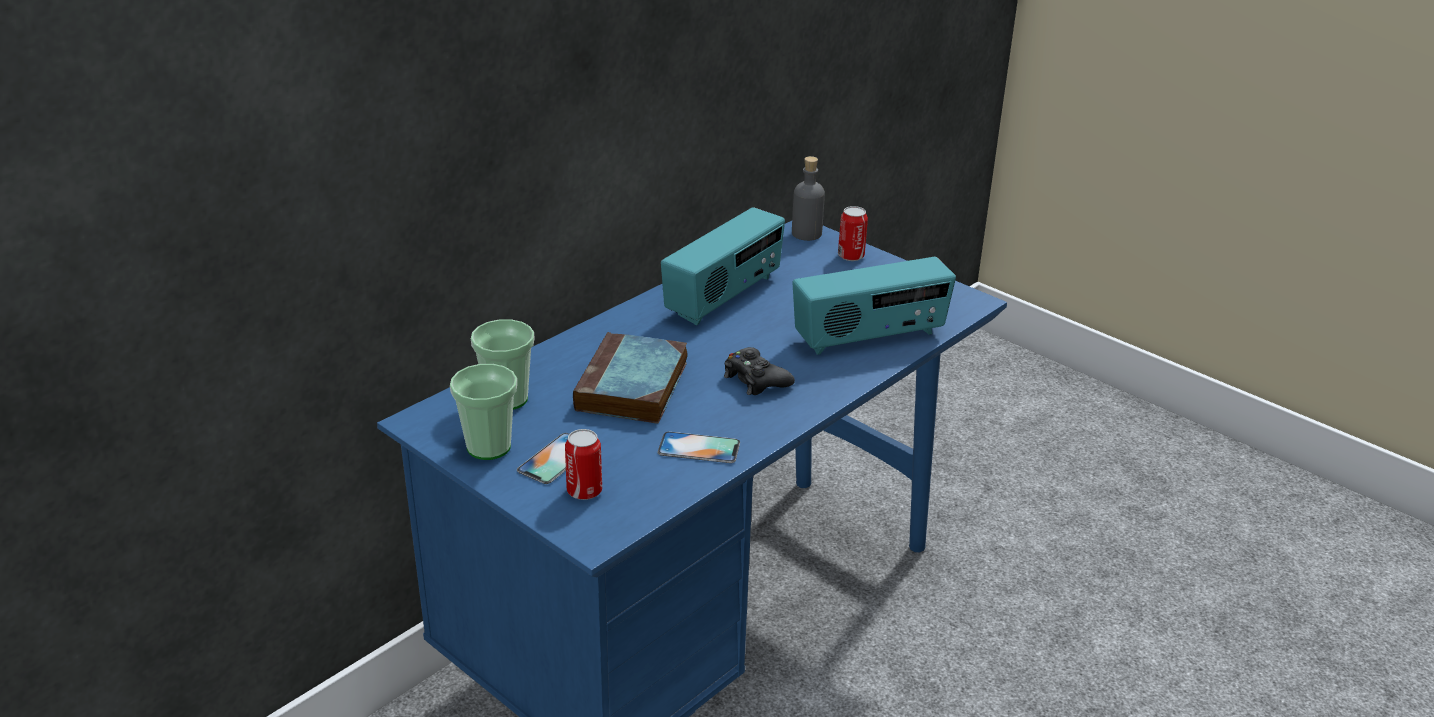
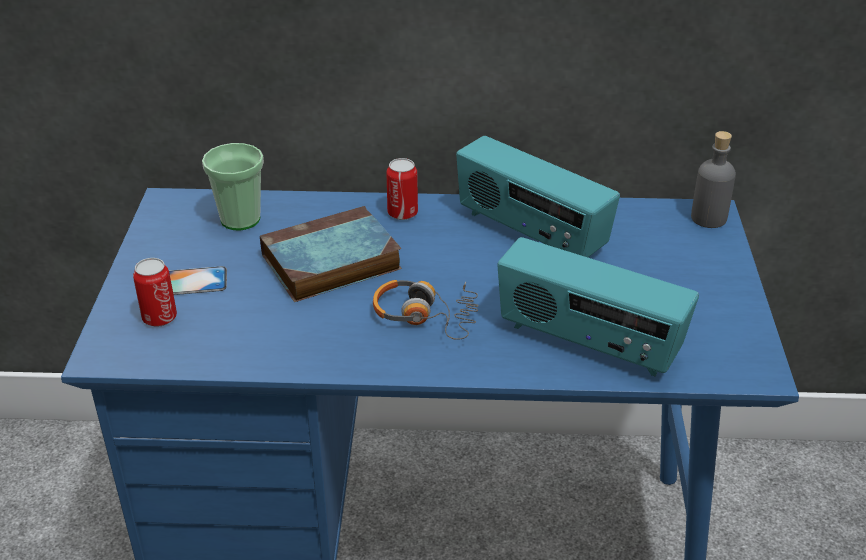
camera: 50 degrees right, 5 degrees up
(489, 447) = (168, 246): cup -> none
(699, 448) = (284, 340): phone -> none
(724, 297) = (530, 233): radio -> radio turned 45 degrees clockwise
(755, 380) = (425, 316): black game controller -> headphones
(851, 256) = (713, 260): can -> can (402, 213)

